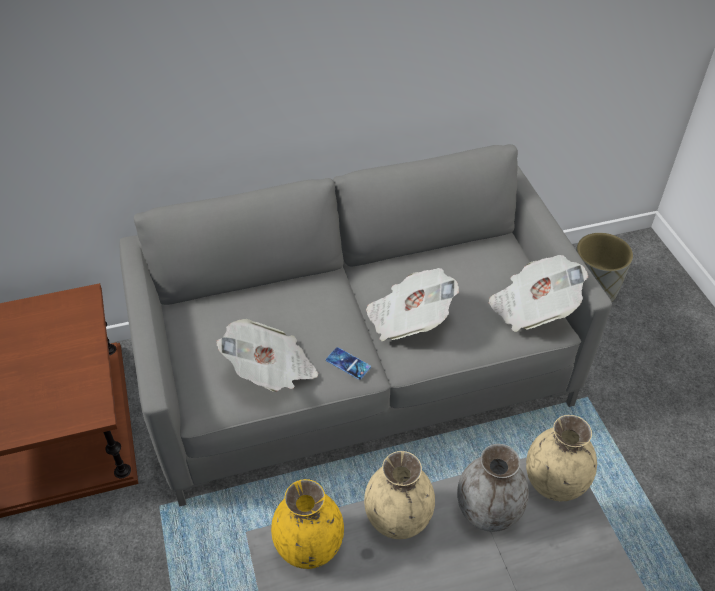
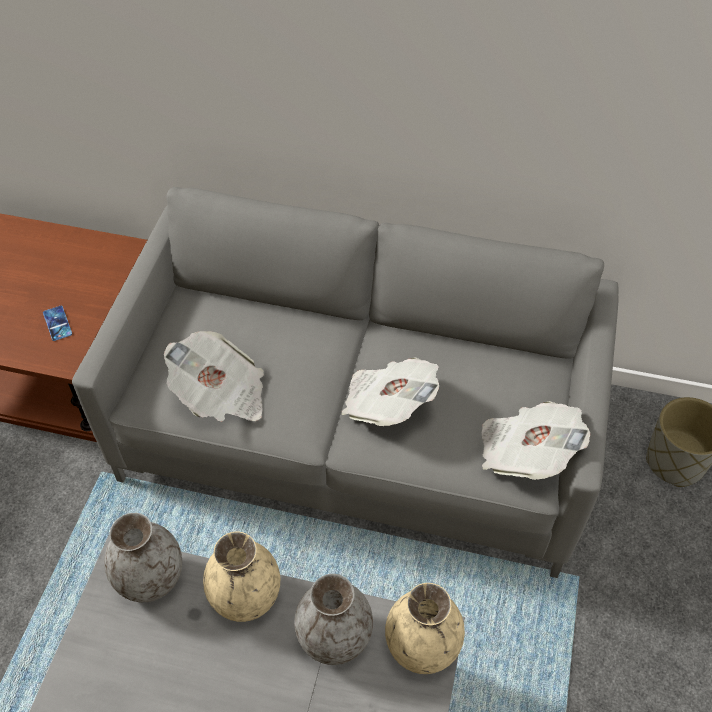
camera: 30 degrees right, 5 degrees up
(308, 546) = (149, 578): yellow vase -> grey vase
(348, 363) = (296, 421): phone -> phone (57, 323)

